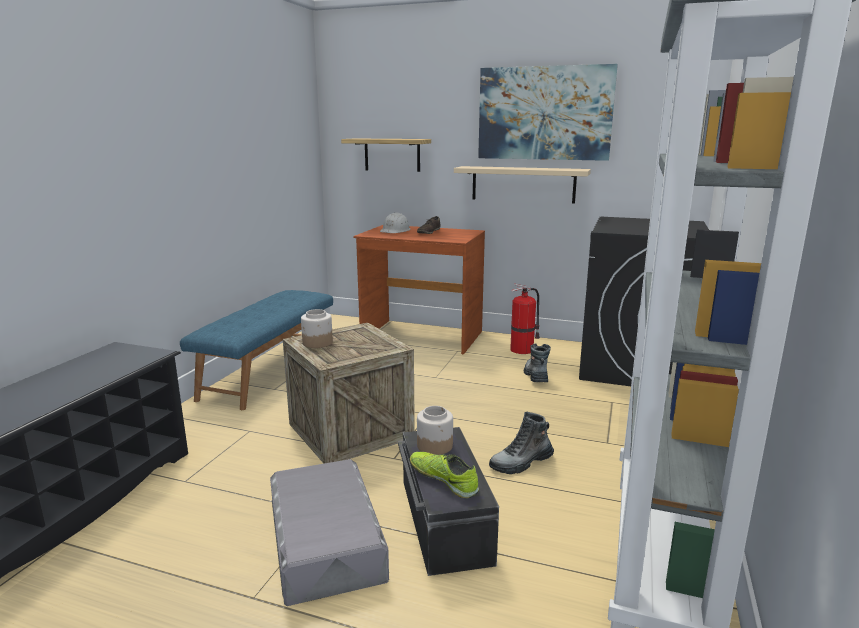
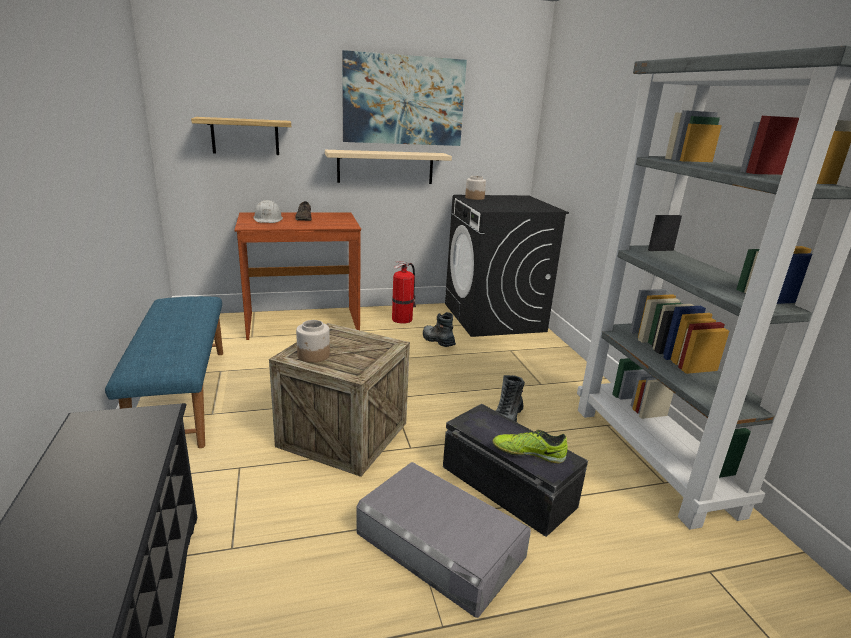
camera: 35 degrees left, 5 degrees up
(435, 445) = (486, 426): jar -> jar (474, 198)

